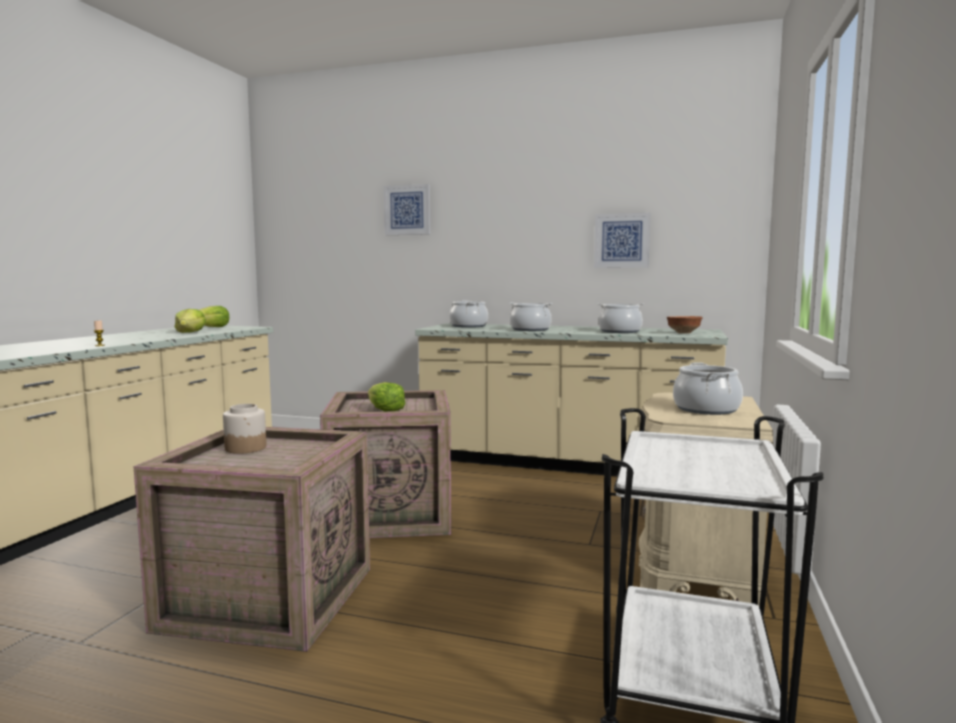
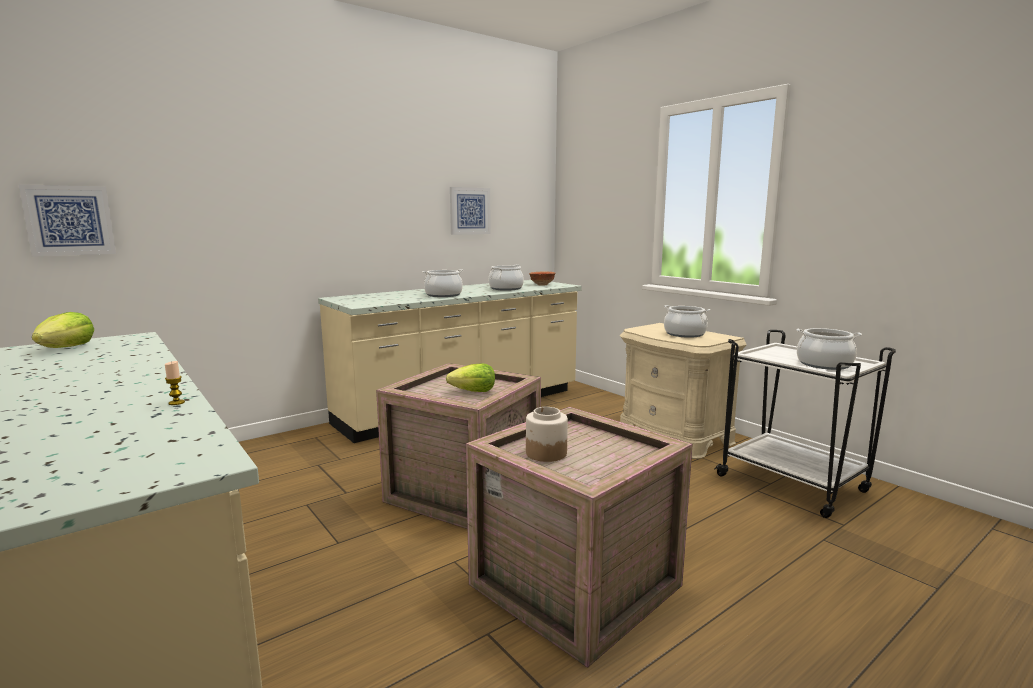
camera: 55 degrees left, 5 degrees up
(190, 332) = (117, 360): lettuce -> none
(407, 210) = (256, 168): picture -> picture (69, 220)
(469, 326) = (371, 298): cooking pot -> cooking pot (824, 364)

